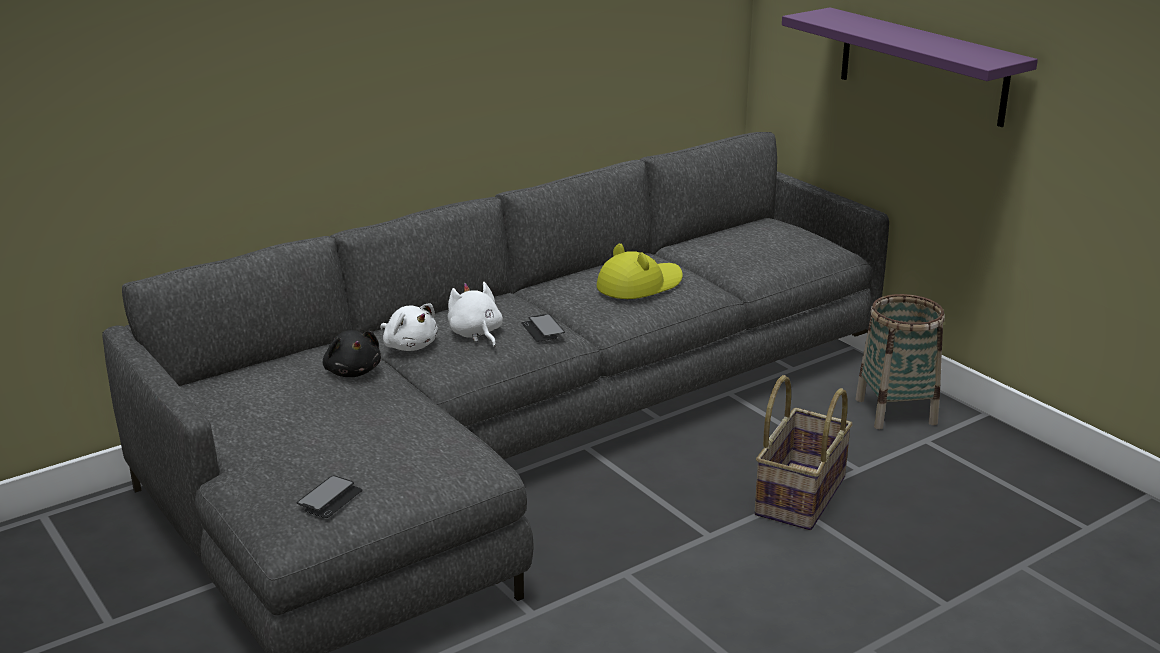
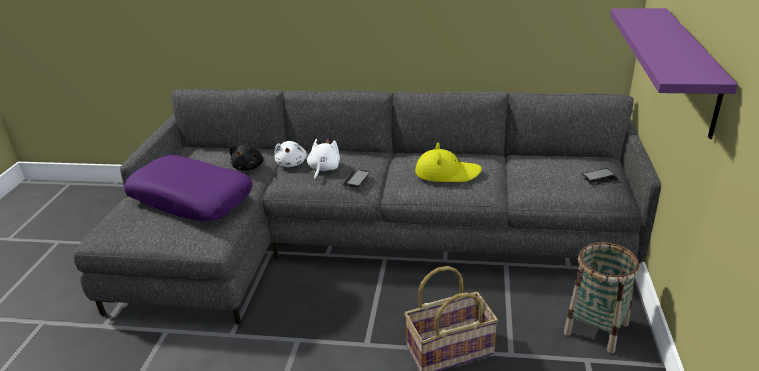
camera: 45 degrees right, 5 degrees up
(330, 498) = (133, 226): phone -> phone (599, 178)
(349, 435) = (192, 198): none -> purple pillow

